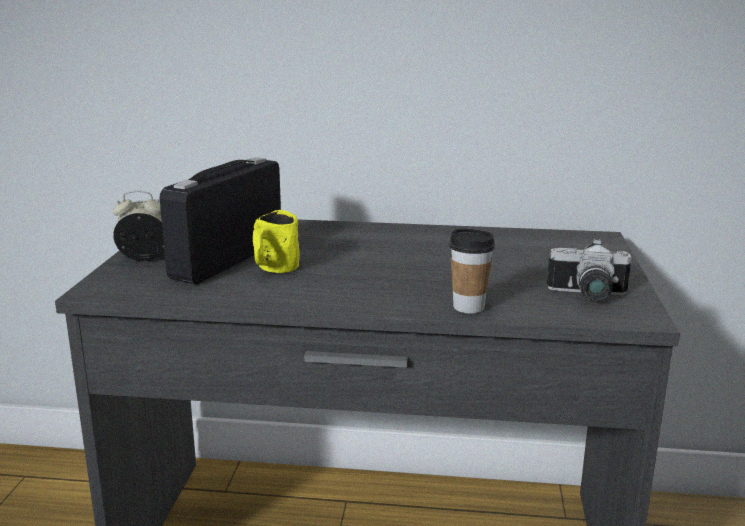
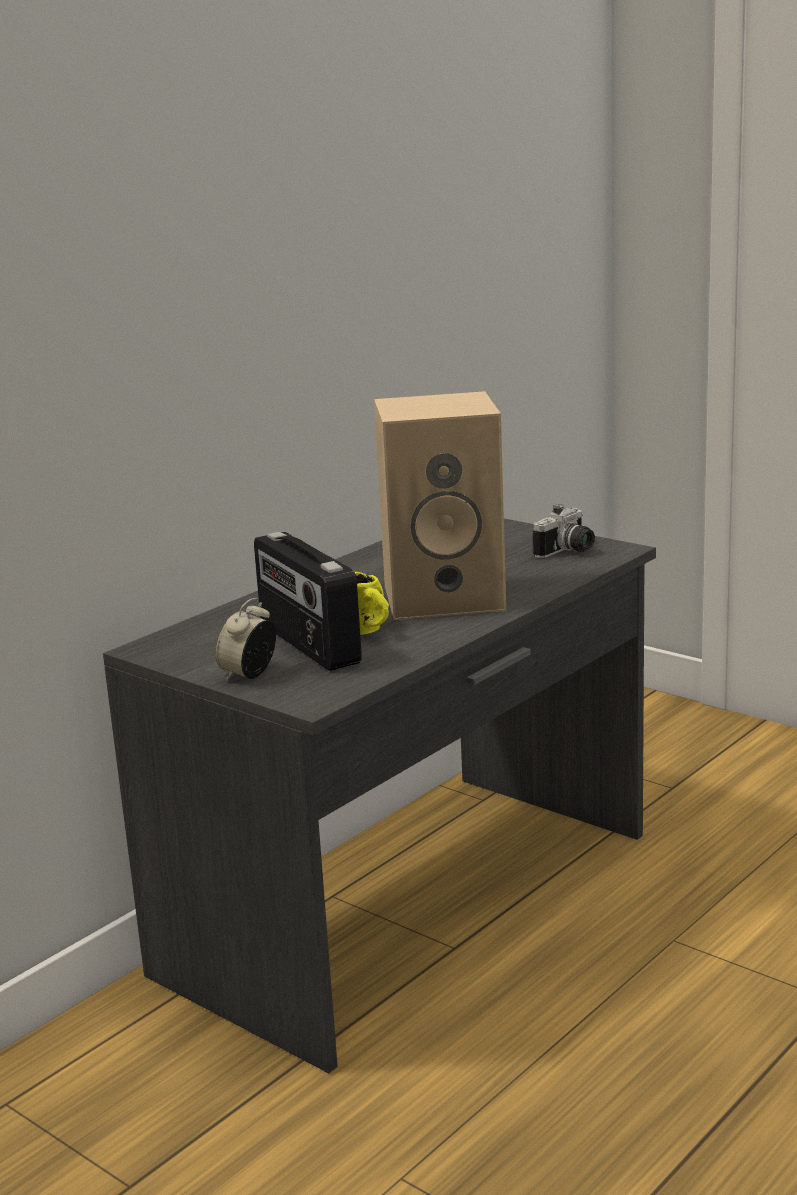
camera: 55 degrees left, 0 degrees up
(391, 277) = (446, 597): none -> beige speaker
(468, 307) = (541, 587): cup -> none

